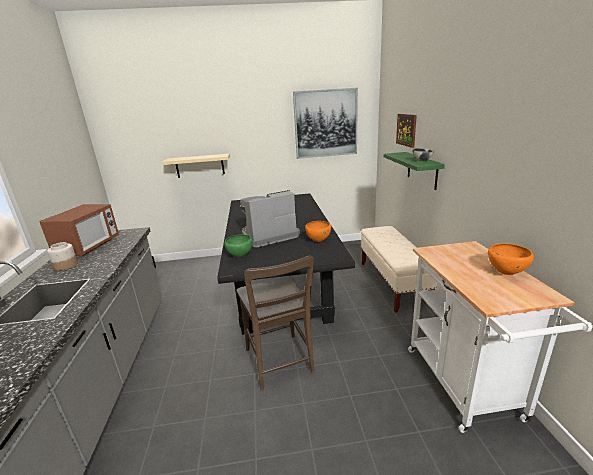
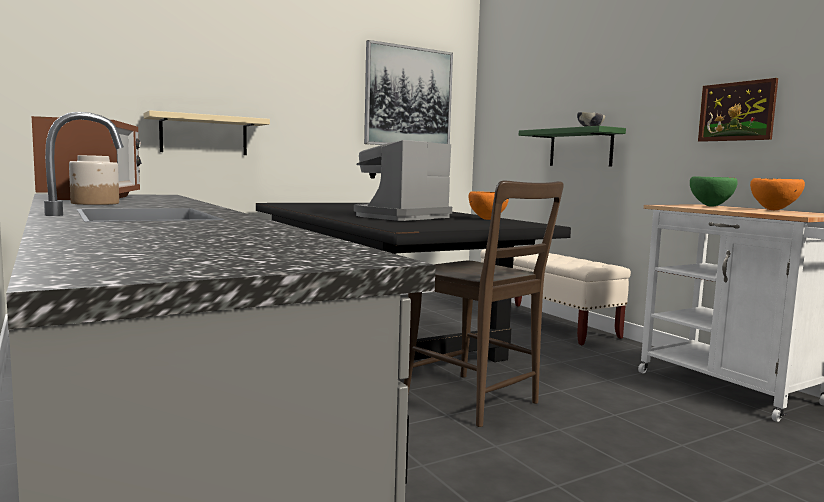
camera: 25 degrees left, 15 degrees down
(240, 256) = (394, 224): green bowl -> green bowl (711, 206)
(406, 130) = (543, 102): picture -> picture (736, 111)

